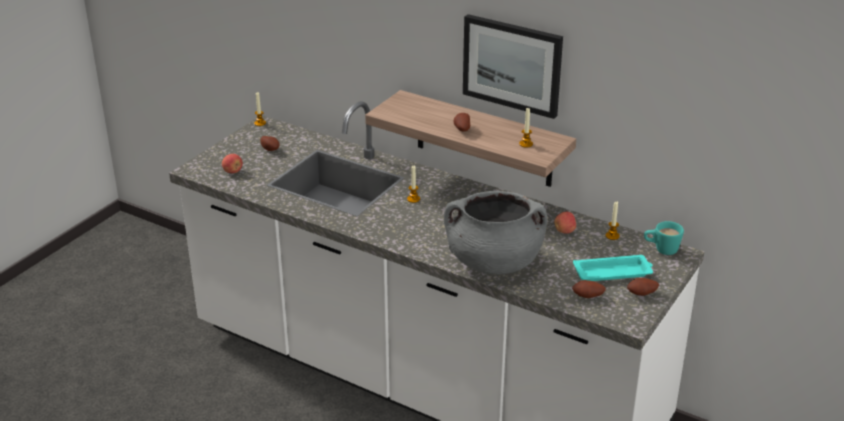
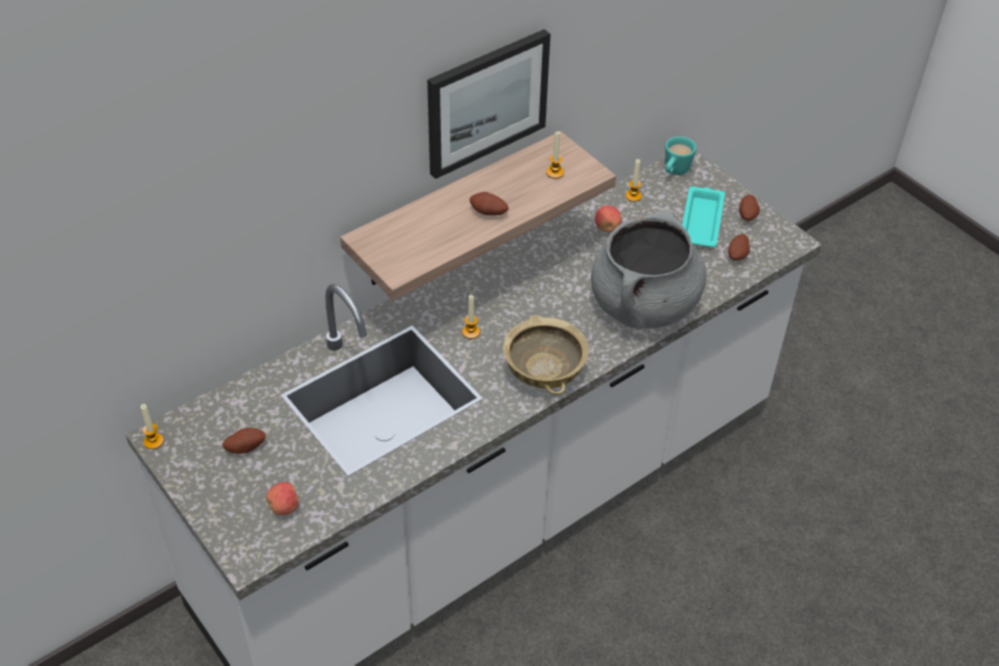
camera: 70 degrees left, 15 degrees up
(397, 233) = (544, 370): none -> beige bowl

